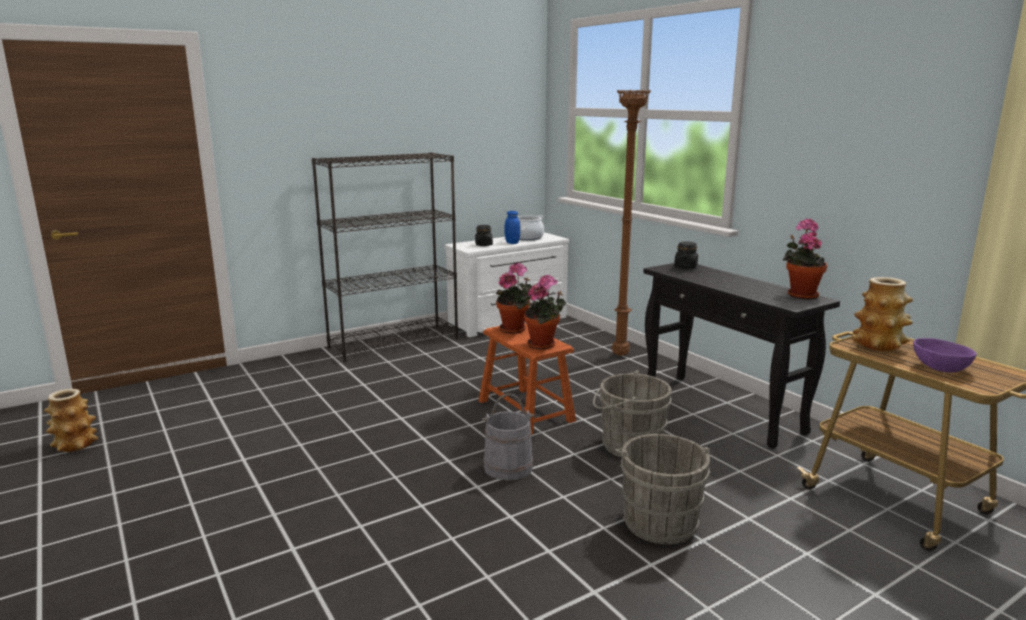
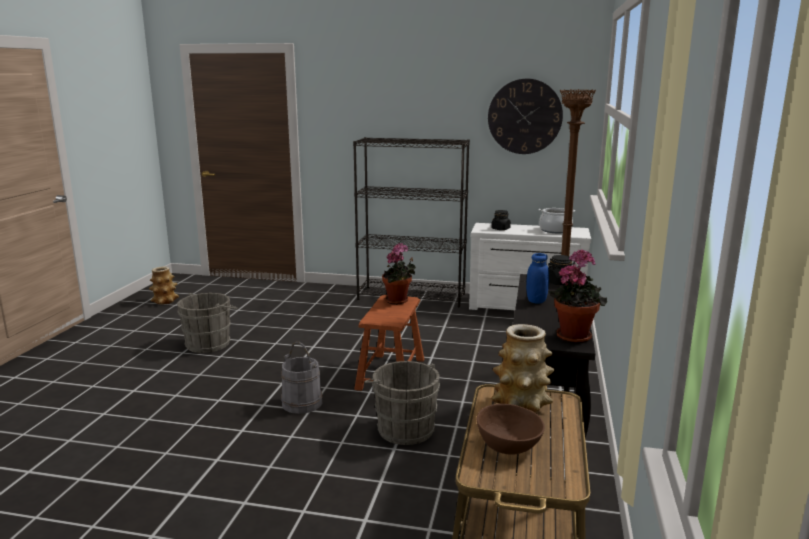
camera: 45 degrees right, 0 degrees up
(481, 124) = (524, 116): none -> wall clock
(512, 243) = (528, 232): blue jar -> blue jar (536, 300)
(544, 345) = (385, 318): potted plant -> none
(659, 520) = (308, 483): grey bucket -> grey bucket (210, 343)
(940, 368) = (507, 445): purple bowl -> brown bowl

